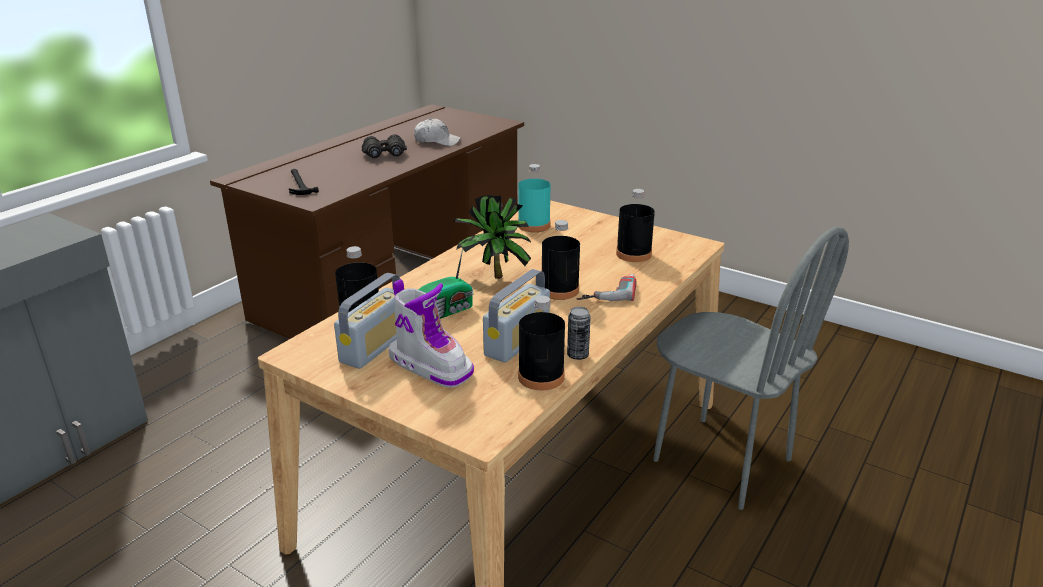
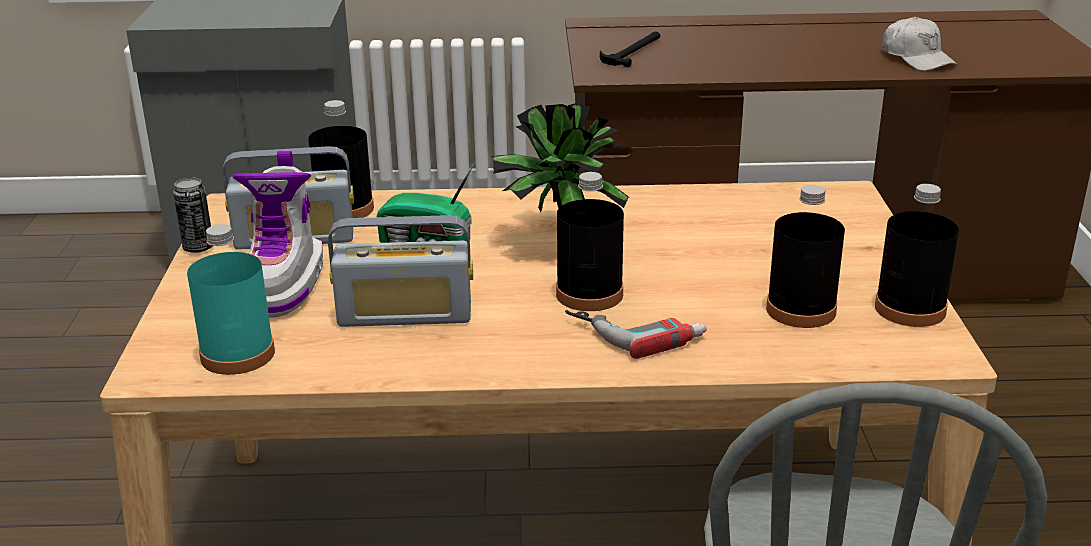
camera: 55 degrees right, 0 degrees up
(385, 155) = (804, 53): black binoculars -> none
(534, 225) = (766, 208): turquoise bottle -> turquoise bottle (237, 354)
(541, 377) = (329, 363): black bottle -> black bottle (910, 309)
(577, 355) = (416, 370): can -> can (198, 248)

